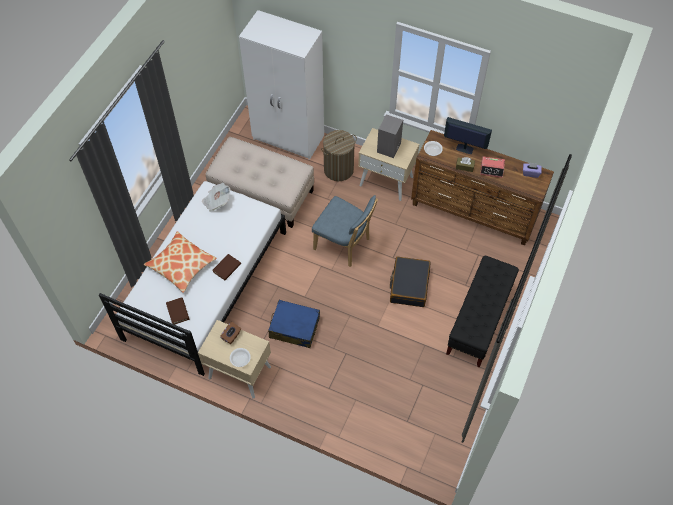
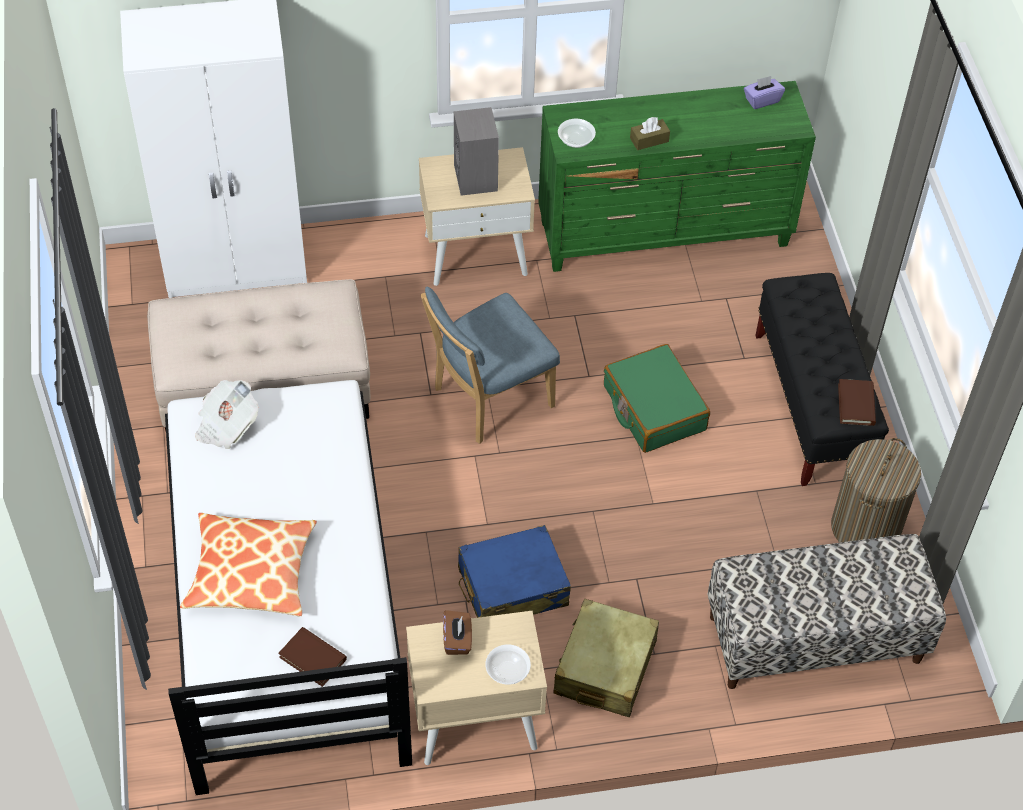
camera: 35 degrees left, 5 degrees down
(227, 268) = (343, 531): brown book -> brown book (856, 404)
(305, 382) = (605, 668): none -> beige suitcase
(338, 170) = (375, 276): laundry basket -> laundry basket (865, 527)
(344, 245) = (488, 399): blue chair -> blue chair turned 150 degrees clockwise
(399, 422) = (814, 639): none -> bench
(409, 285) = (653, 408): black suitcase -> green suitcase
(464, 148) = (624, 111): monitor -> none
(473, 213) = (665, 234): brown dresser -> green dresser
(492, 169) = (696, 123): alarm clock -> none

